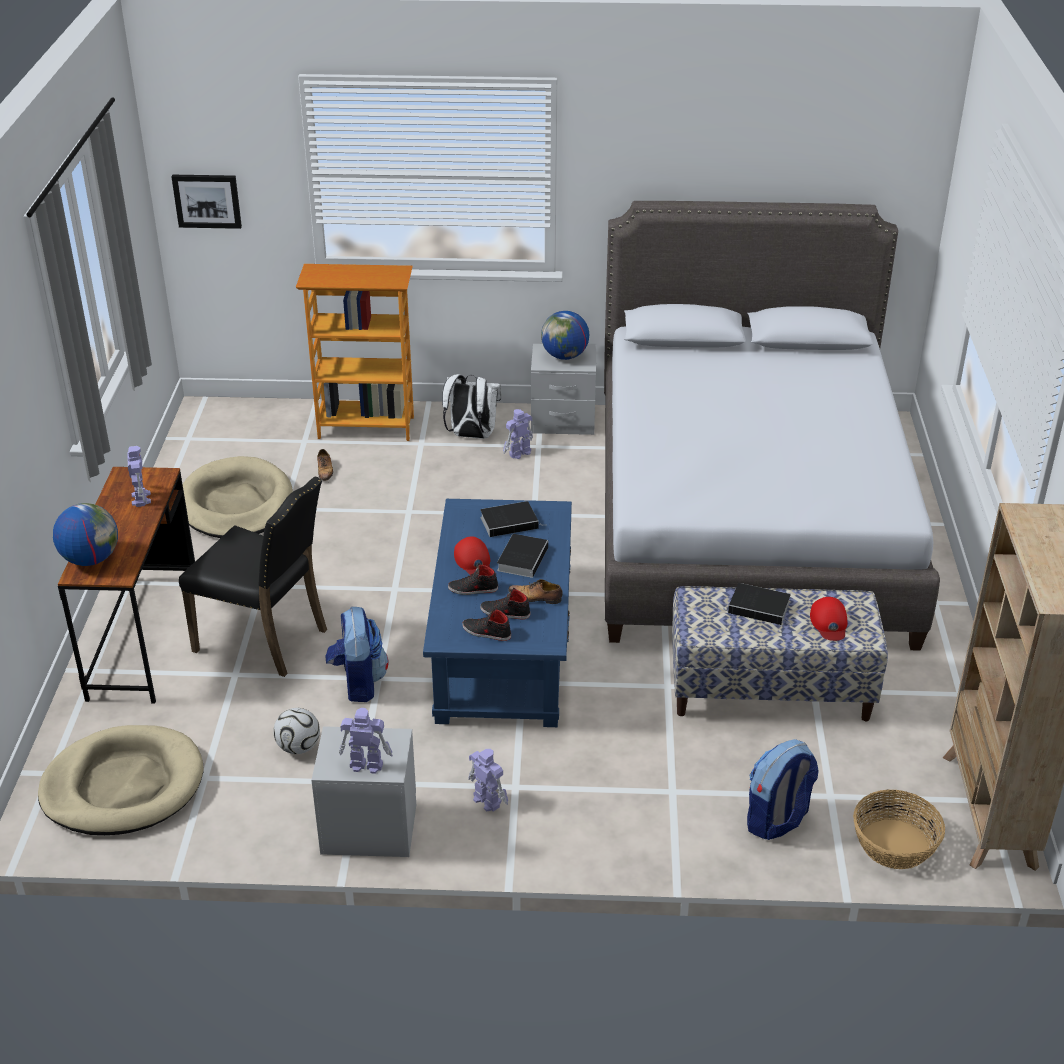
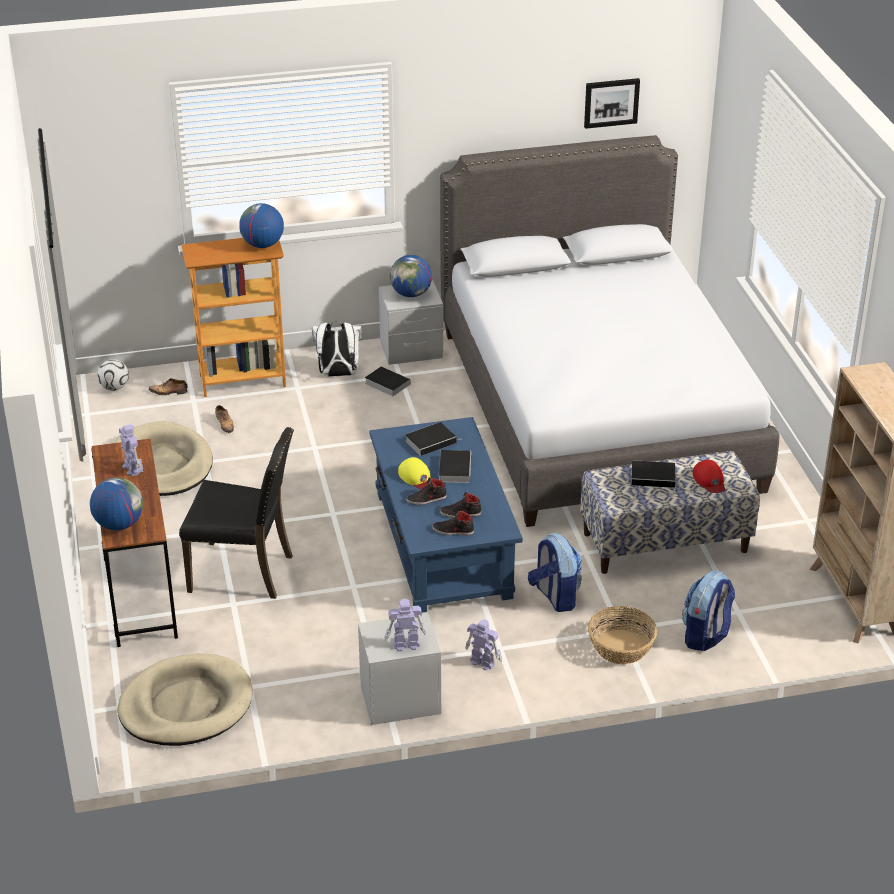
camera: 15 degrees left, 0 degrees up
(207, 200) = (86, 199): picture -> picture (611, 102)
(298, 747) = (314, 650): football -> football (114, 387)
(358, 682) = (339, 592): backpack -> backpack (554, 596)
(390, 275) = (262, 245): none -> globe
(473, 561) = (416, 477): red cap -> yellow cap
(519, 453) = (386, 383): toy robot -> book
(536, 598) = (479, 498): shoe -> shoe (169, 392)
(894, 844) = (795, 637): basket -> basket (621, 647)

